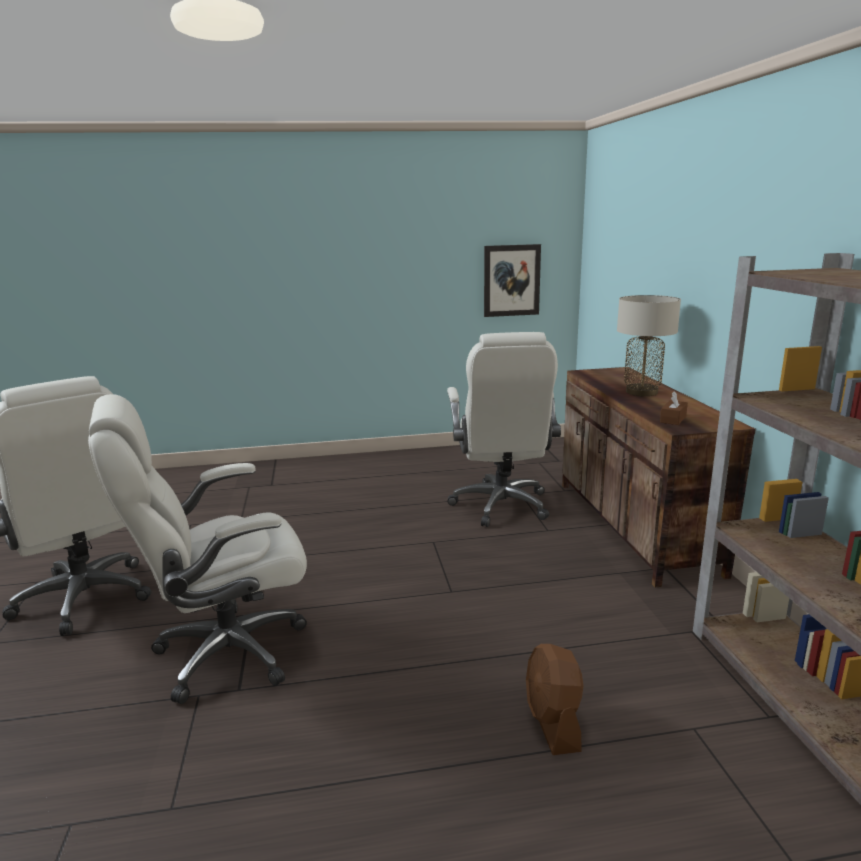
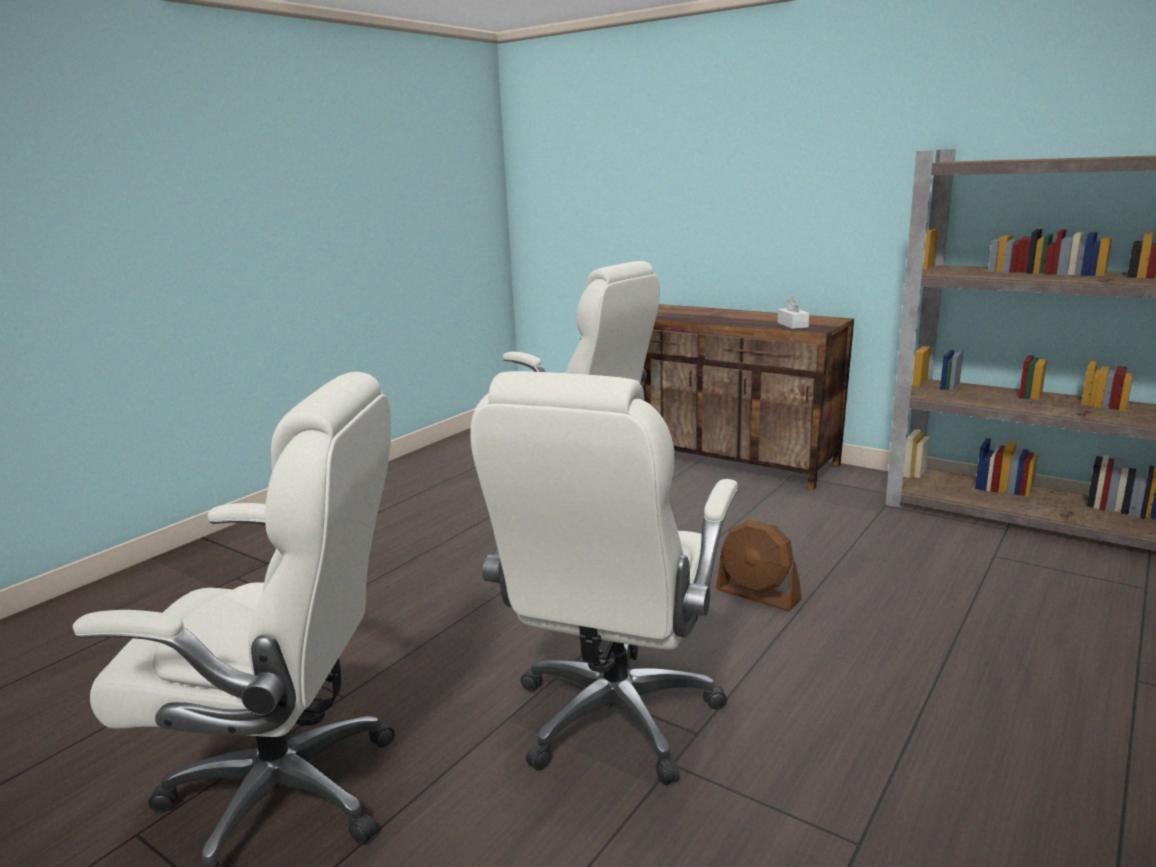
camera: 45 degrees left, 0 degrees up
(511, 280) = (451, 225): picture -> none
(553, 722) = (935, 599): brown fan -> brown fan (758, 595)
(641, 392) = (710, 315): table lamp -> none
(673, 419) = (792, 325): brown tissue box -> white tissue box

